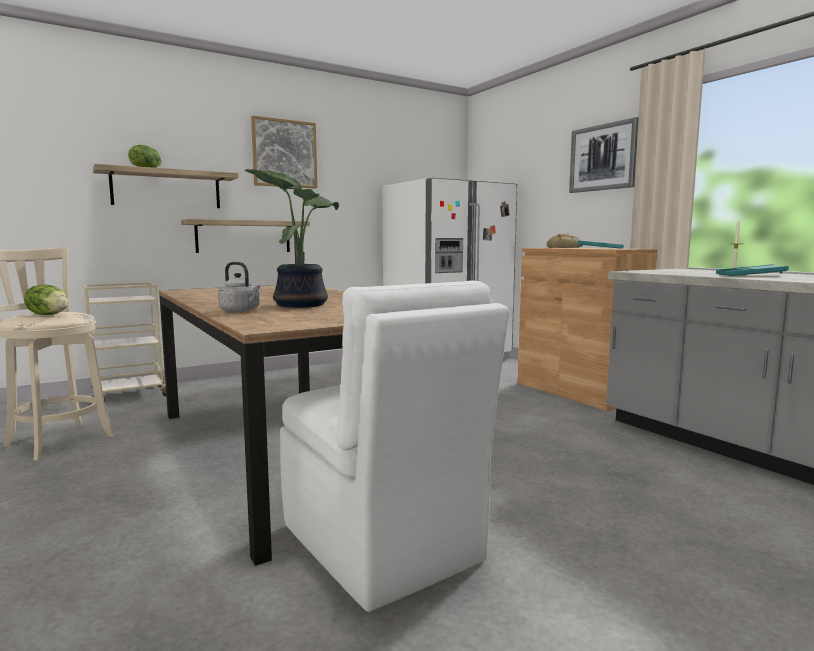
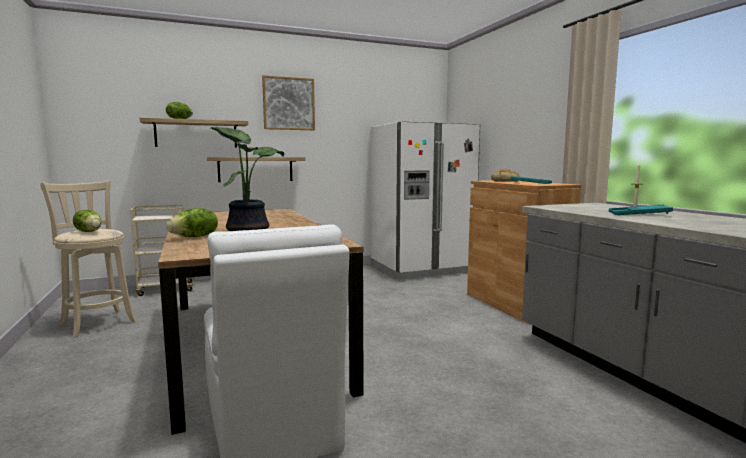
camera: 10 degrees right, 0 degrees up
(241, 311) = (195, 237): grey kettle -> lettuce
(602, 157) = (545, 103): picture -> none

